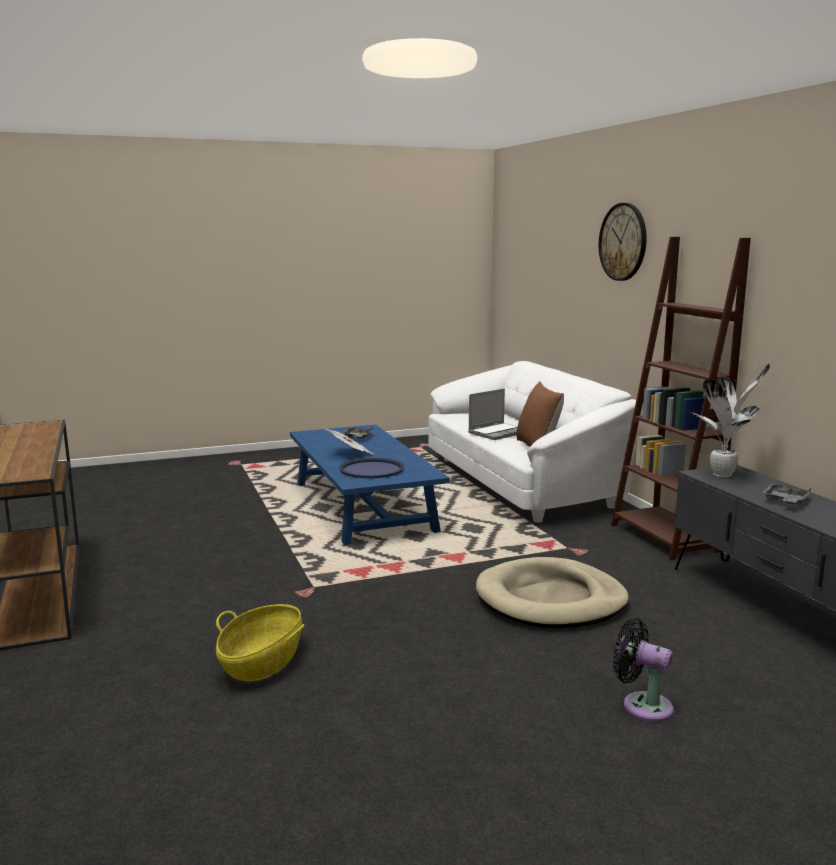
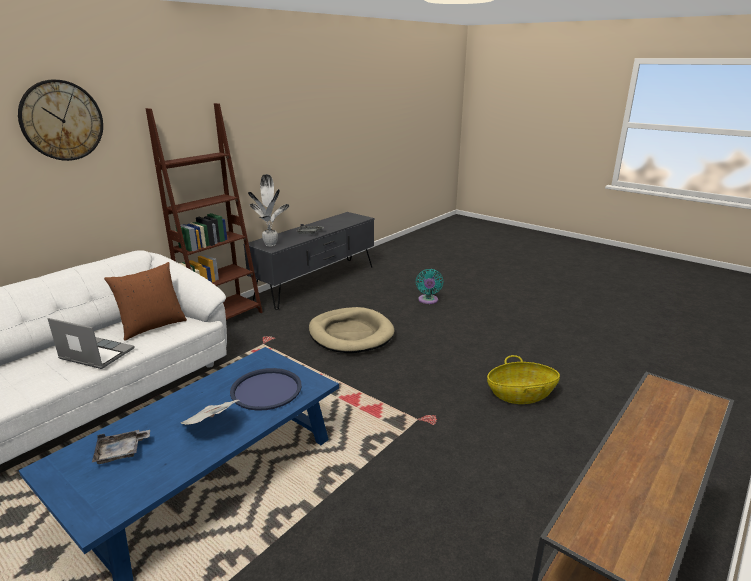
camera: 120 degrees left, 10 degrees up
(642, 705) = (428, 300): black fan -> turquoise fan

